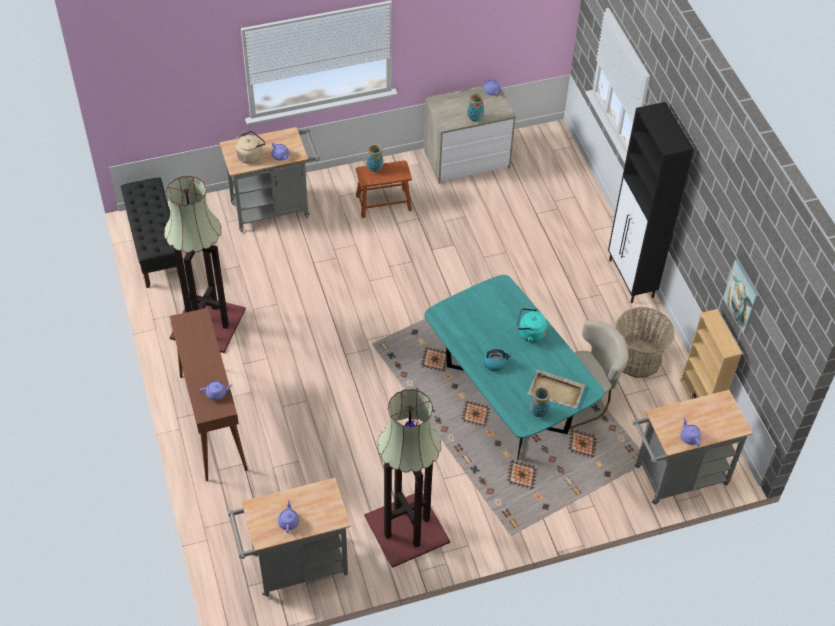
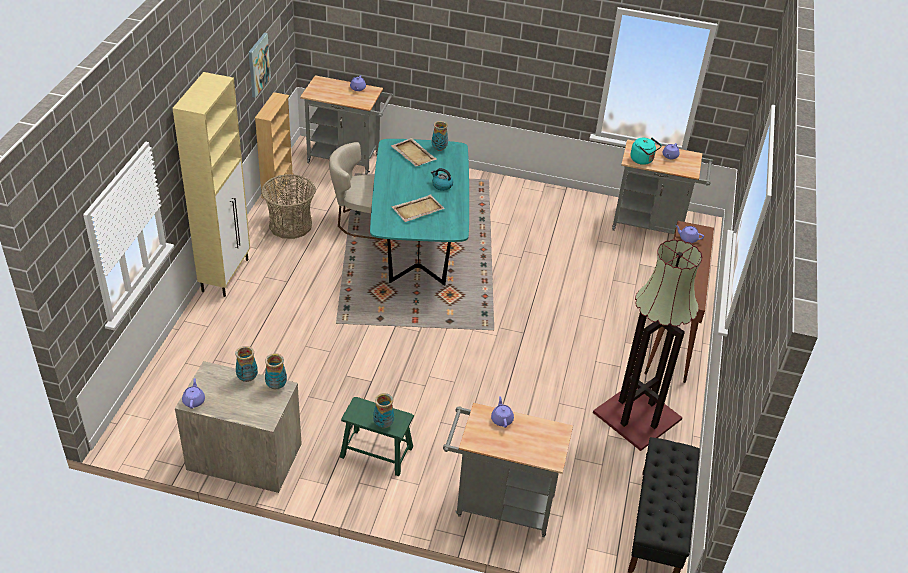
camera: 150 degrees left, 10 degrees down
(250, 155) = (535, 436): beige kettle -> none
(383, 202) = (376, 452): brown stool -> green stool
(406, 530) = (558, 210): floor lamp -> none
(452, 123) = (276, 385): none -> vase
(491, 321) = (417, 210): none -> beige tray
(529, 333) = (396, 190): turquoise kettle -> turquoise kettle (643, 160)
(631, 279) = (226, 275): black cabinet -> beige cabinet

